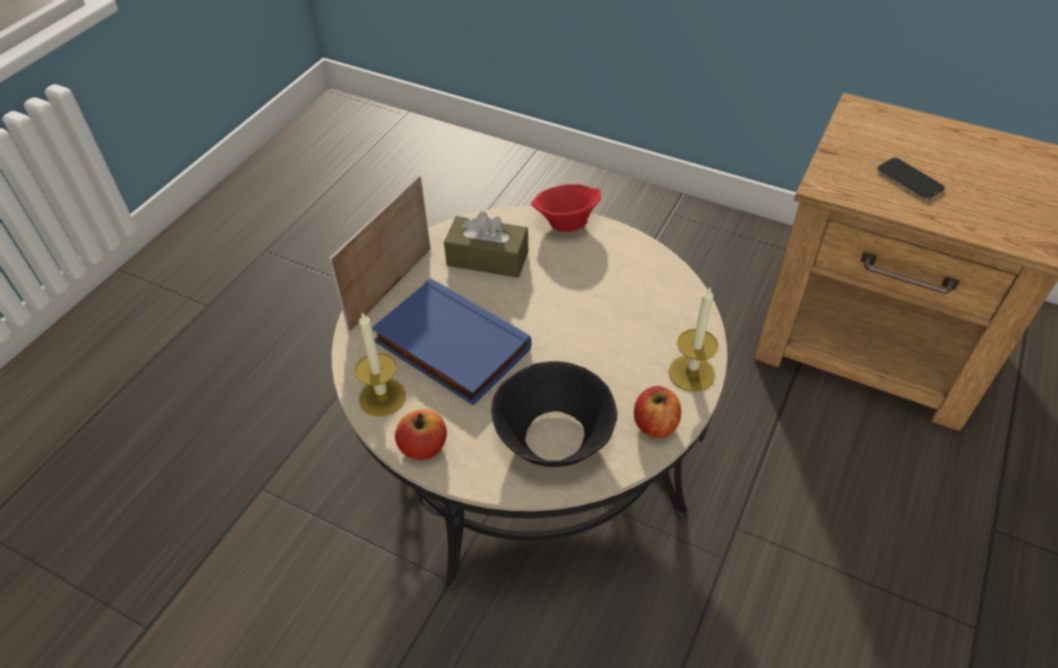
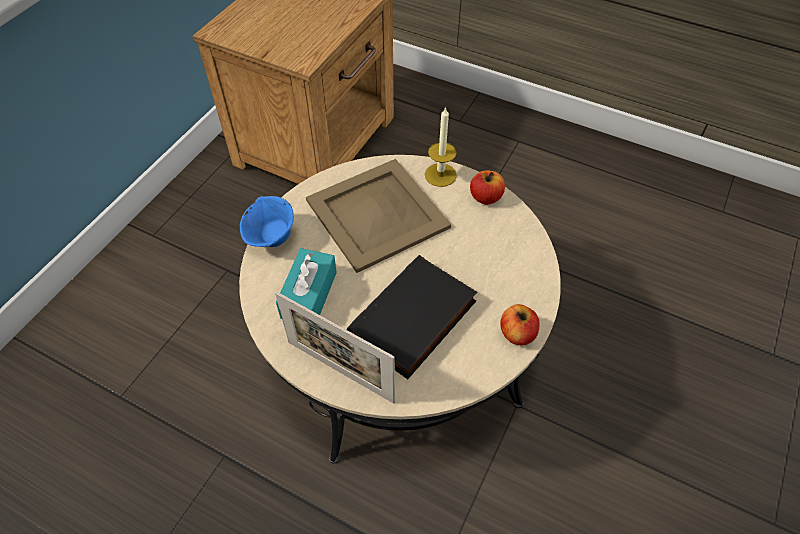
camera: 90 degrees left, 5 degrees up
(382, 397) = (470, 367): candle -> none
(449, 347) = (414, 321): blue book -> black book
(487, 258) = (309, 295): brown tissue box -> turquoise tissue box
(553, 437) = (500, 253): black bowl -> none
(565, 223) = (271, 238): red bowl -> blue bowl
(609, 309) = (377, 215): none -> beige tray
(909, 180) = (305, 24): phone -> none

